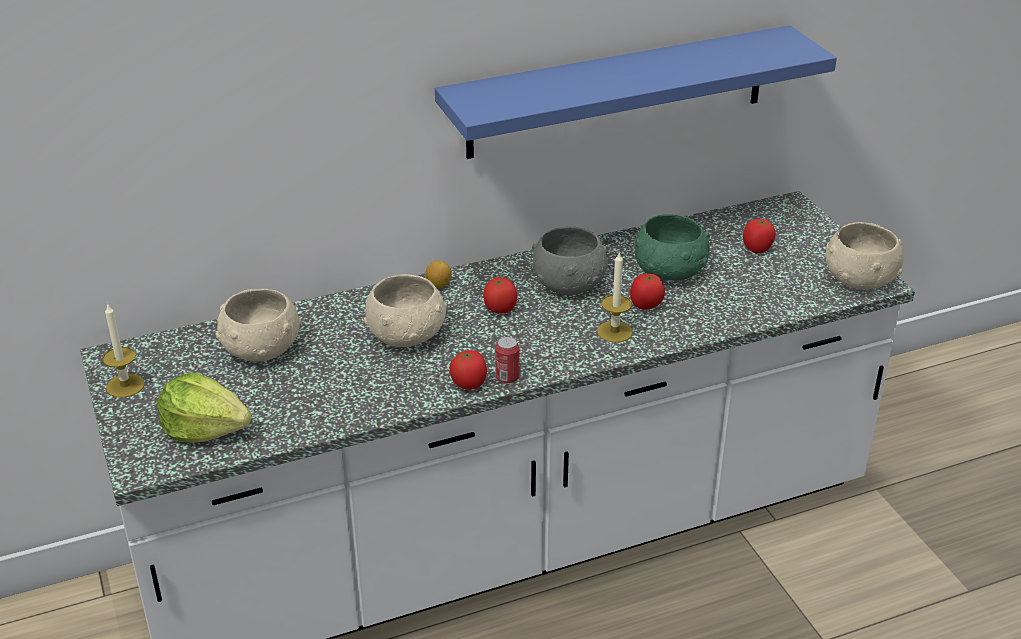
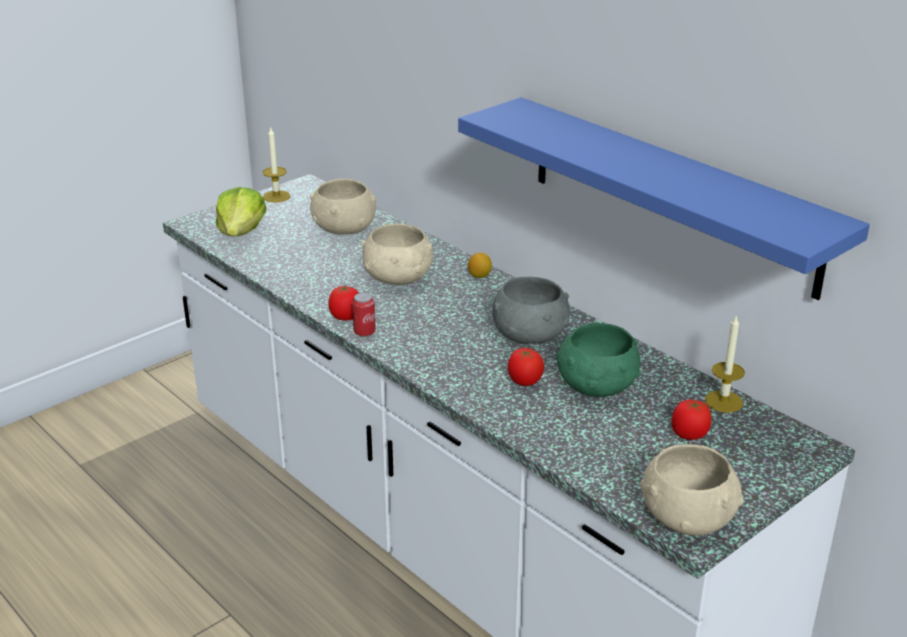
camera: 70 degrees right, 5 degrees down
(500, 309) = (463, 310): tomato -> none
(614, 332) = (467, 372): candle -> candle (723, 401)

